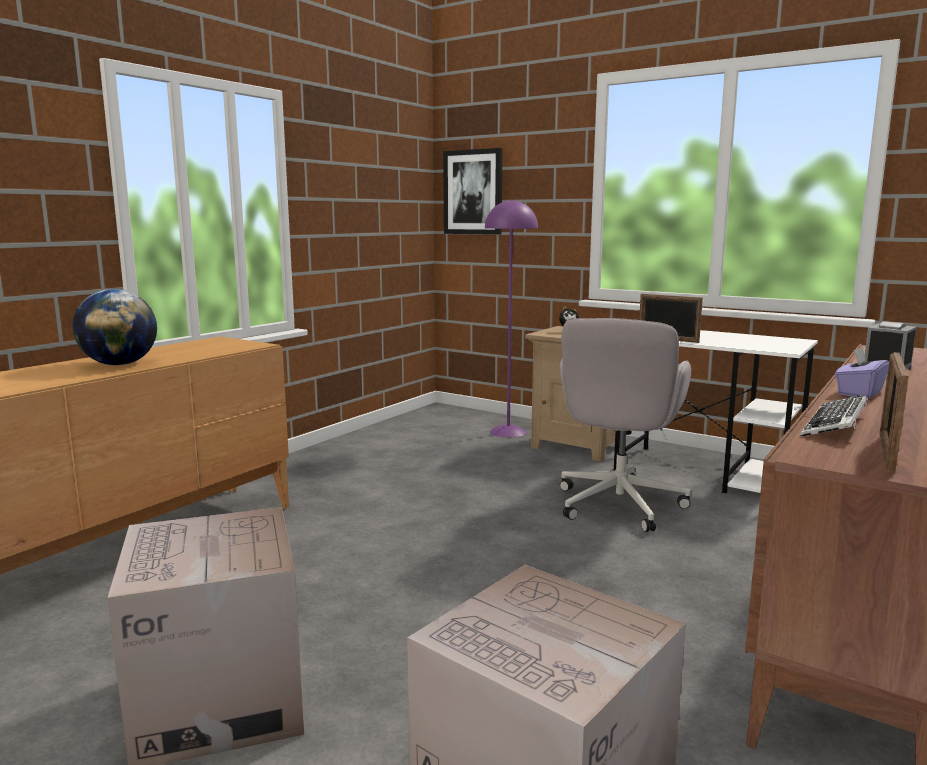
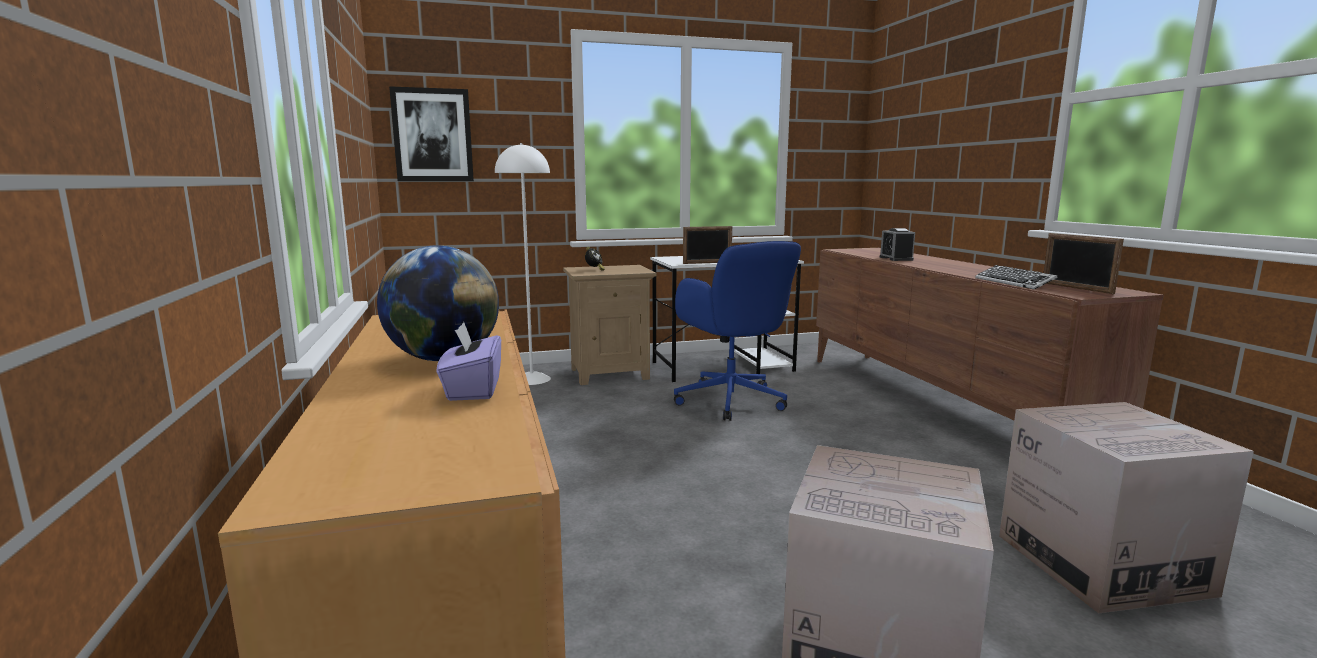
camera: 50 degrees left, 0 degrees up
(508, 432) = (532, 379): purple floor lamp -> white floor lamp
(618, 505) = (730, 402): grey office chair -> blue office chair
(859, 393) = (946, 269): purple tissue box -> purple tissue box (472, 390)

